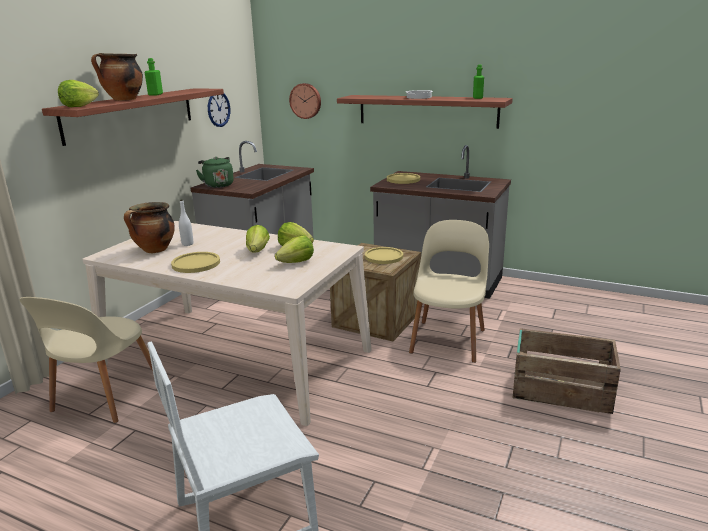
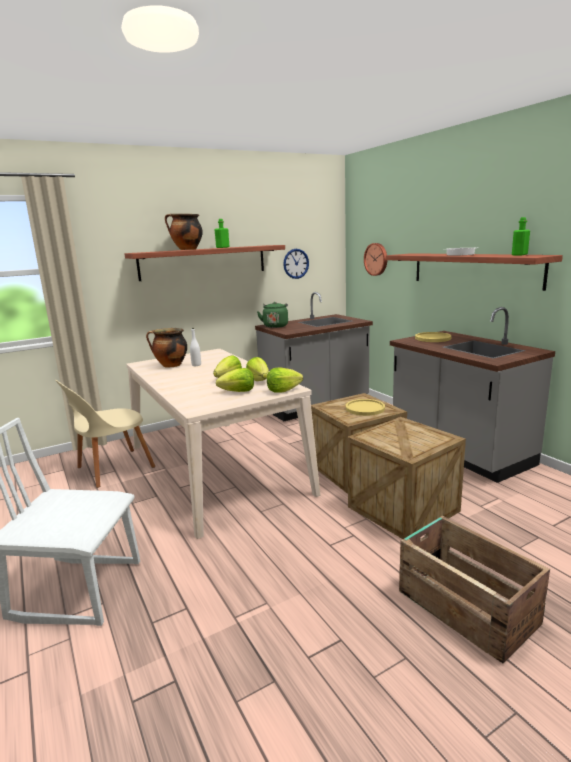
camera: 35 degrees right, 5 degrees down
(79, 106) = (145, 252): lettuce -> lettuce (283, 390)
(196, 263) = (176, 379): yellow plate -> none
(448, 339) = (403, 509): beige chair -> crate

